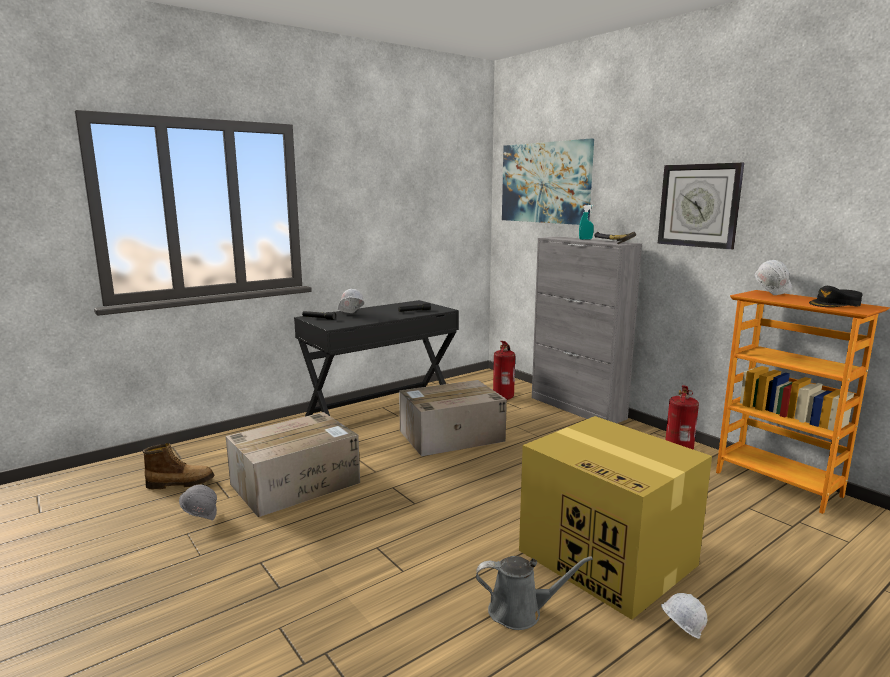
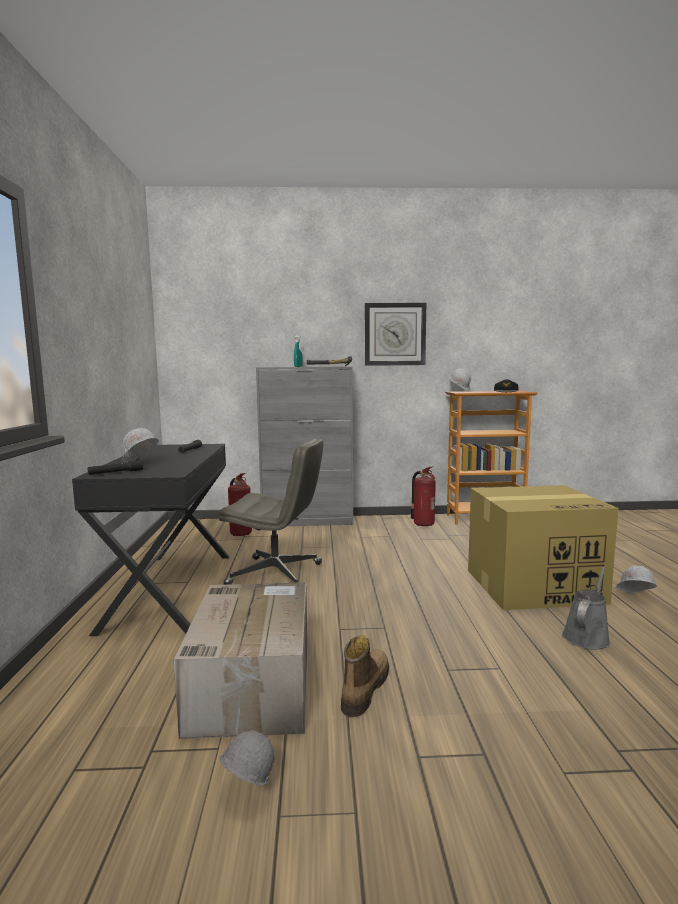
camera: 55 degrees left, 5 degrees down
(181, 483) = (97, 793): boot -> boot (364, 689)
(450, 436) = (277, 574): cardboard box -> grey office chair
(545, 183) = (234, 317): picture -> none

